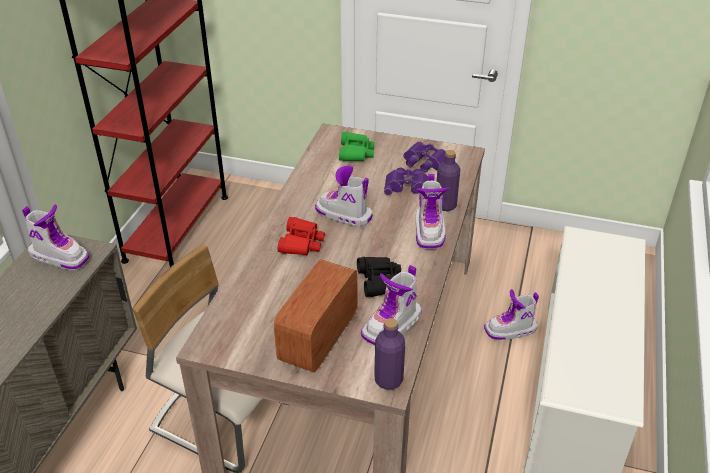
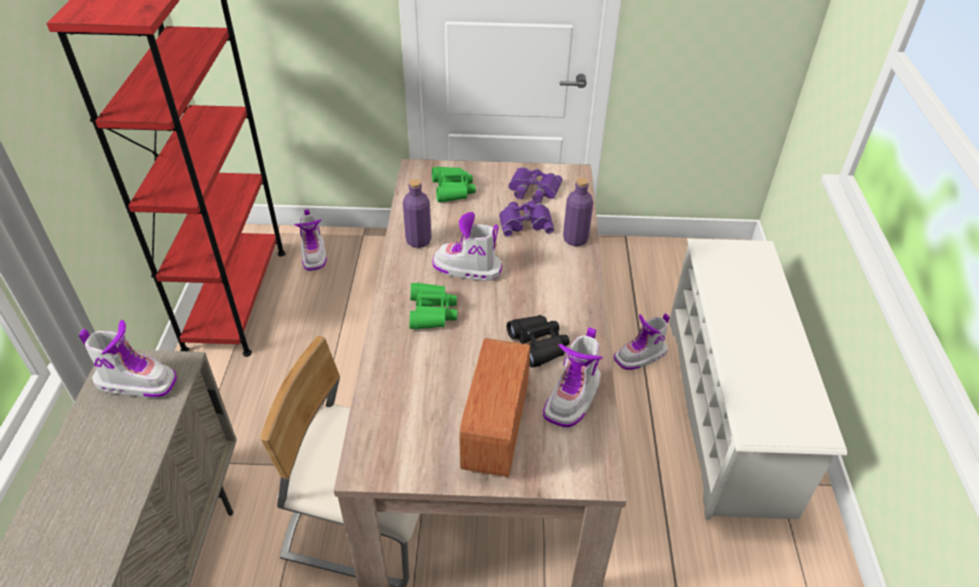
camera: 15 degrees left, 5 degrees up
(301, 243) = (431, 312): red binoculars -> green binoculars
(388, 380) = (594, 467): purple bottle -> purple bottle (418, 241)
(429, 231) = (570, 273): boot -> boot (314, 255)

